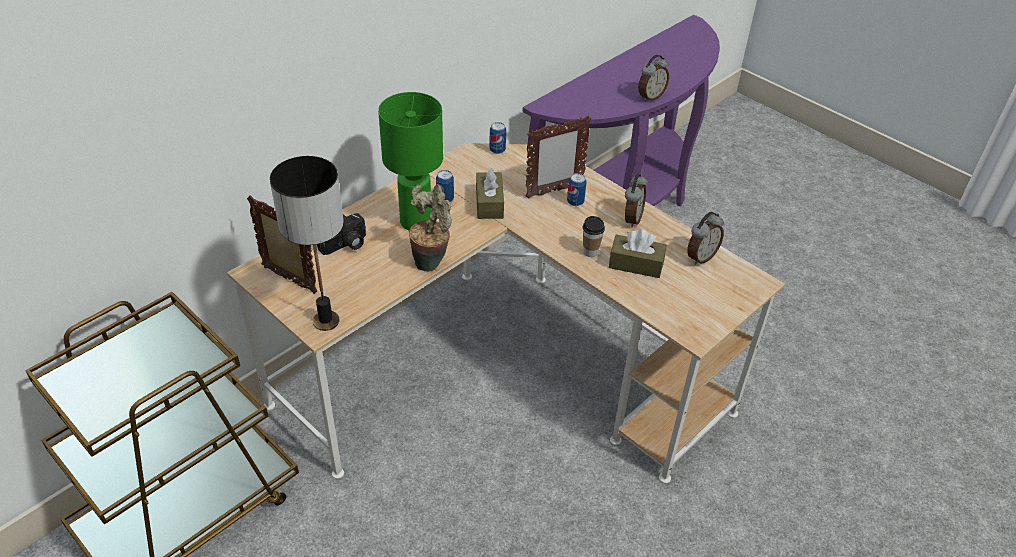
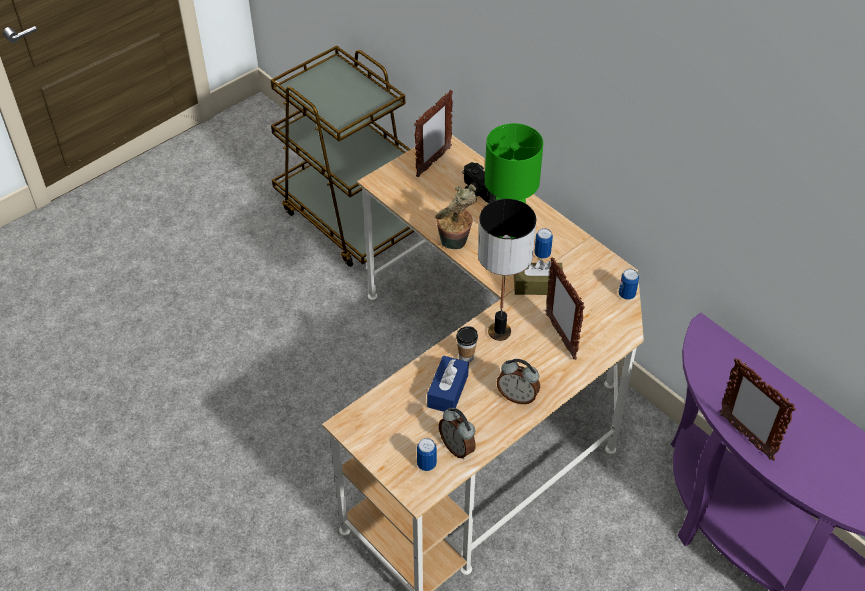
camera: 95 degrees right, 5 degrees up
(327, 321) = (386, 185): table lamp -> table lamp (499, 332)
(575, 202) = (543, 352): can -> can (426, 464)
(636, 264) = (447, 391): brown tissue box -> blue tissue box
(650, 97) = (745, 436): alarm clock -> picture frame

